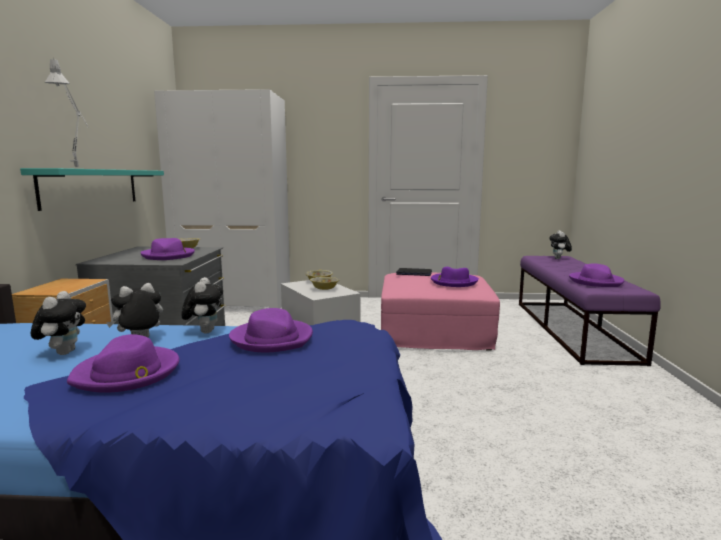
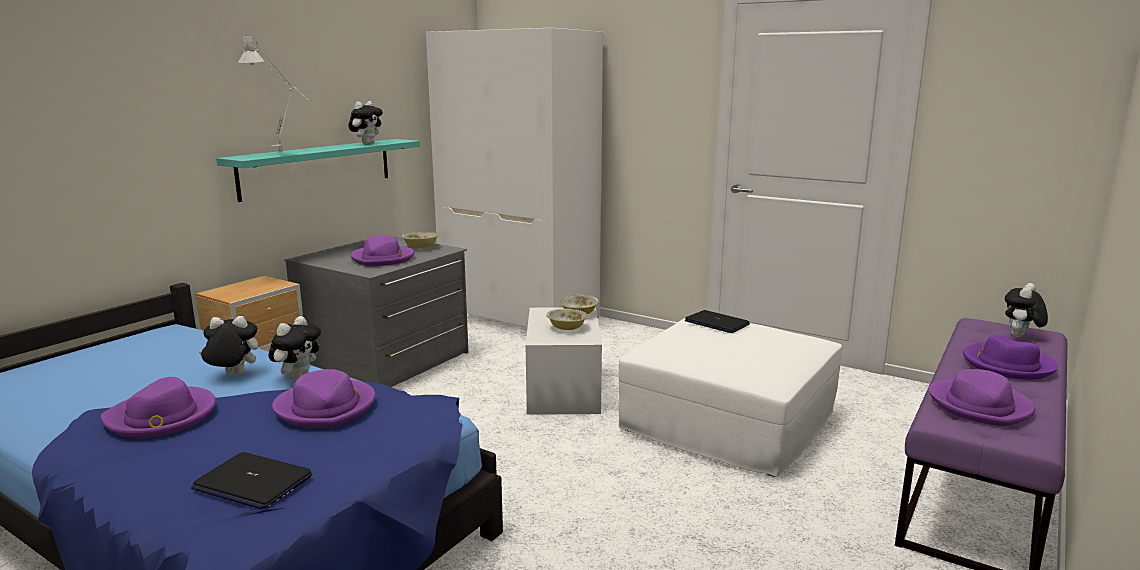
camera: 30 degrees right, 5 degrees up
(63, 352) = (162, 376): plush toy -> plush toy (367, 143)
(309, 386) = (252, 483): none -> laptop
(434, 331) = (728, 421): pink ottoman -> white ottoman
(453, 282) = (746, 353): purple hat -> purple hat (1007, 364)

